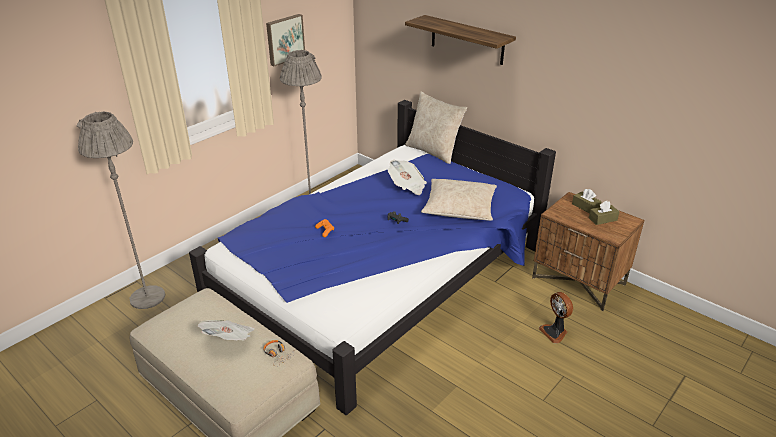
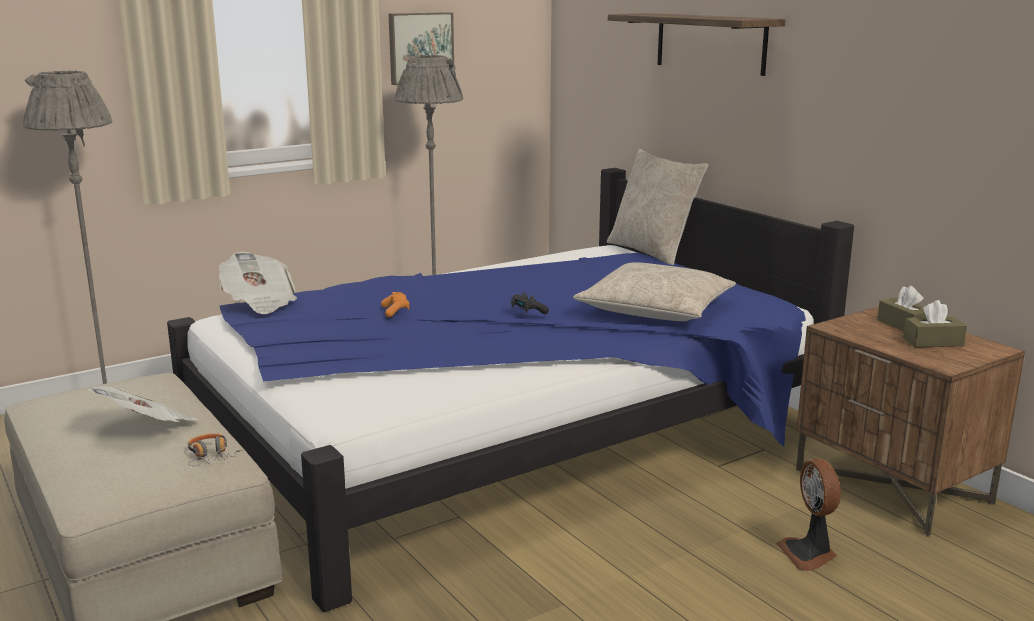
camera: 15 degrees right, 15 degrees down
(407, 186) = (576, 279): newspaper -> newspaper (259, 302)

